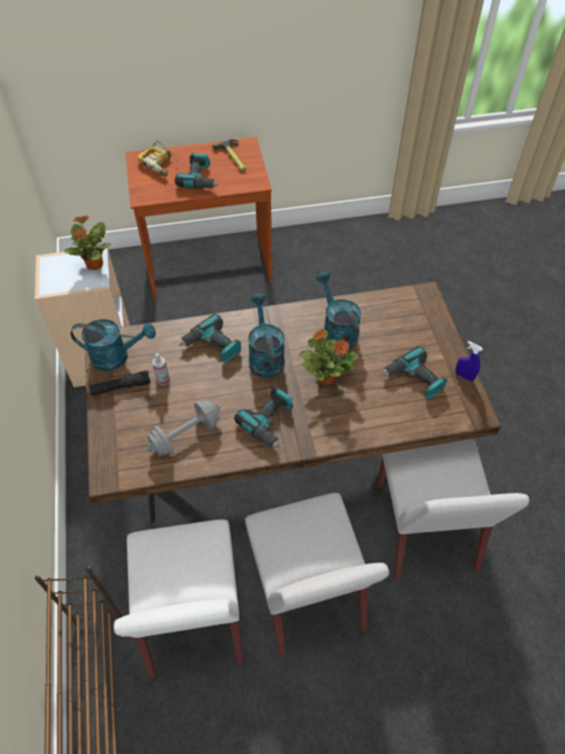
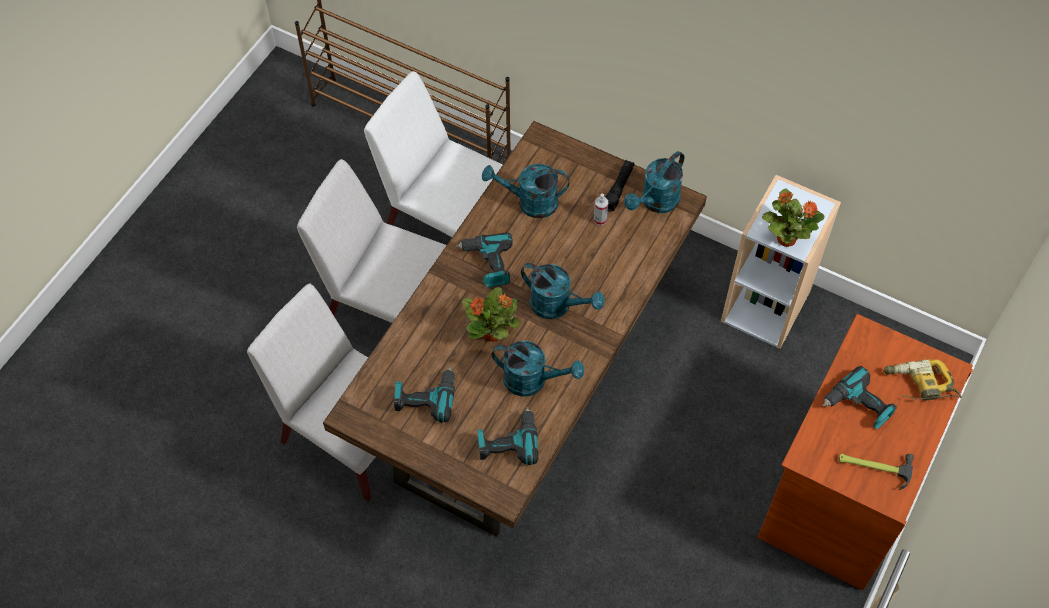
camera: 130 degrees right, 5 degrees up
(185, 435) = (530, 202): grey dumbbell -> turquoise watering can
(212, 346) = (604, 275): power drill -> power drill (508, 441)
(464, 376) = (390, 439): blue spray bottle -> none

